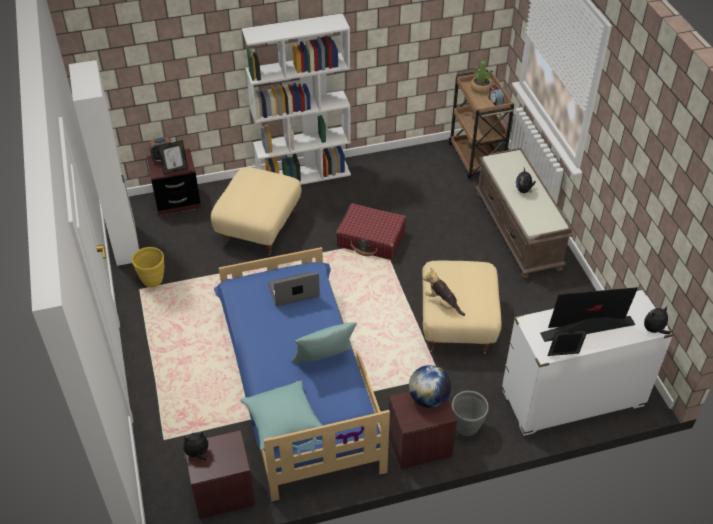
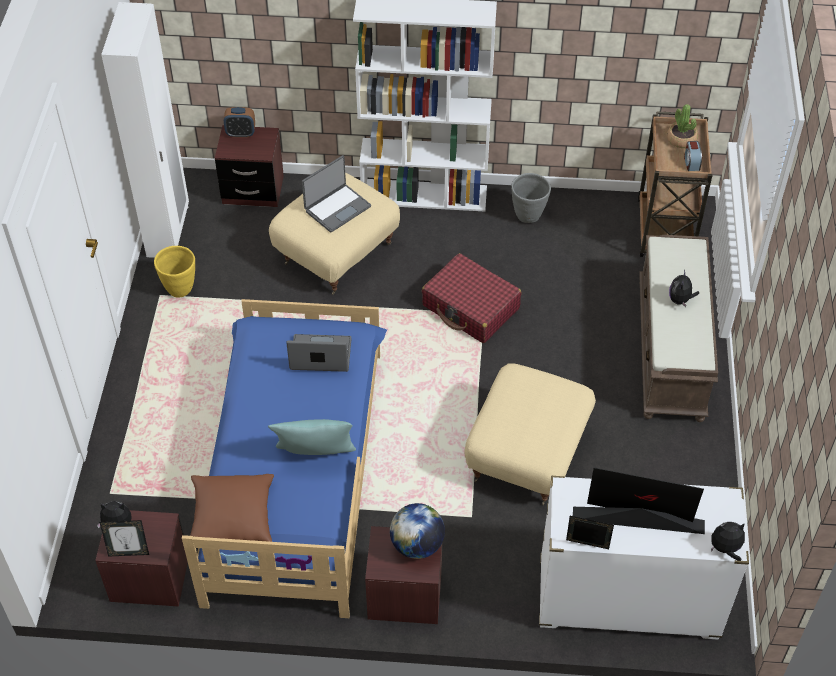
camera: 20 degrees right, 5 degrees up
(175, 170) = (248, 153): picture frame -> picture frame (129, 552)
(258, 191) = (337, 208): none -> laptop
(282, 421) = (232, 517): turquoise pillow -> brown pillow
(442, 303) = (498, 425): plush toy -> none
(467, 427) = (473, 593): grey planter -> grey planter (528, 215)

